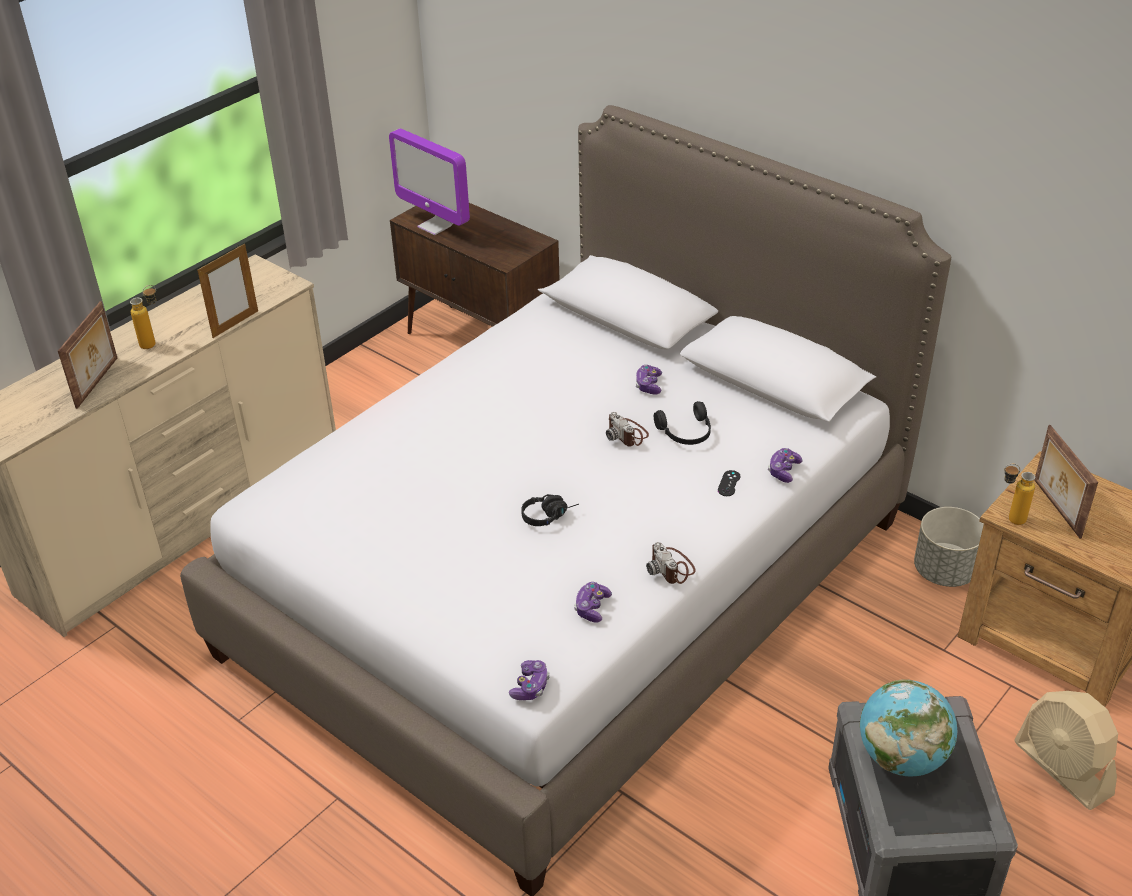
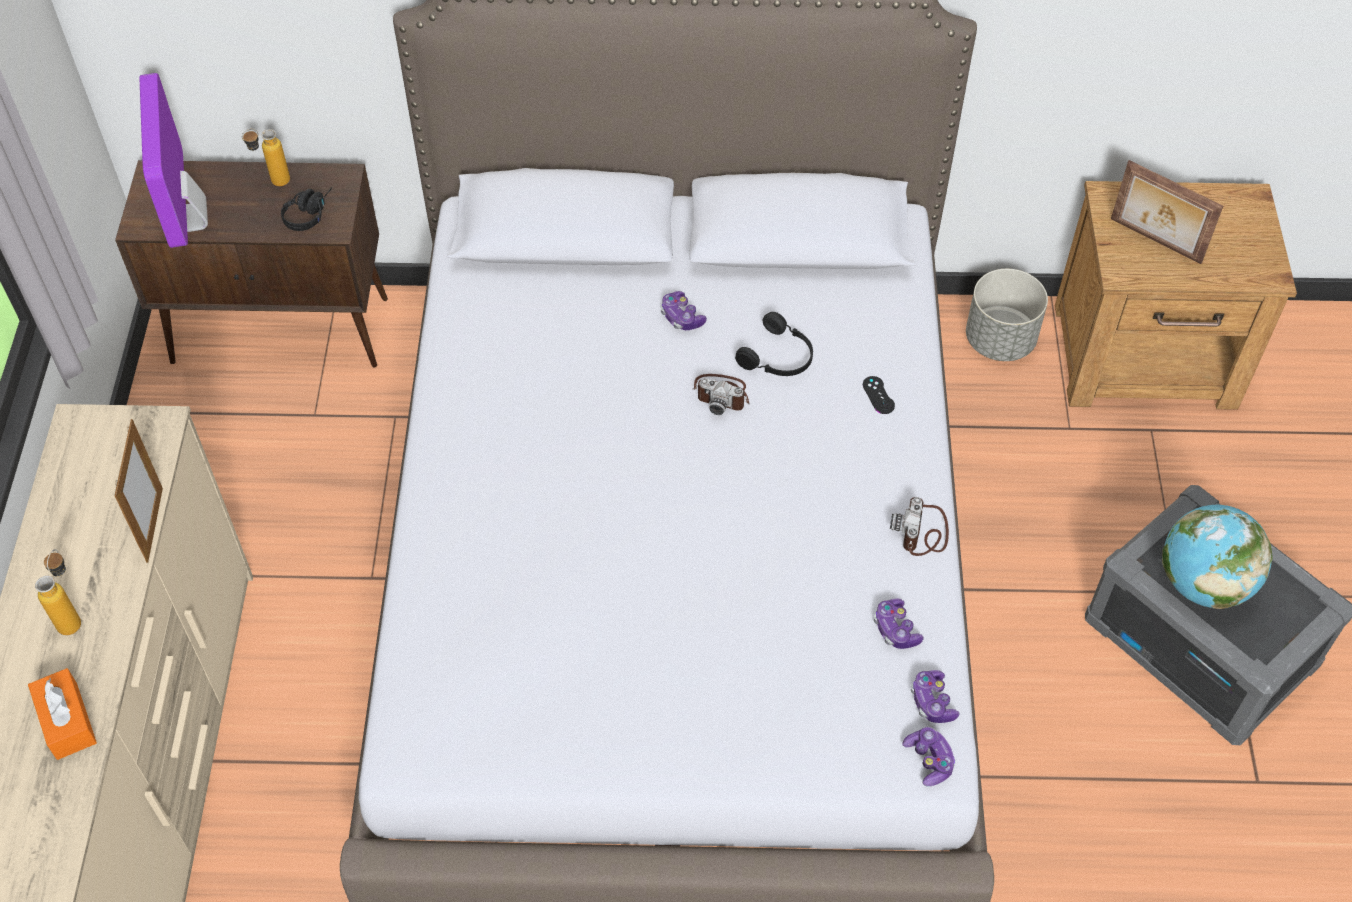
camera: 40 degrees left, 15 degrees up
(98, 382) = (67, 721): picture frame -> orange tissue box
(435, 226) = (188, 219): monitor -> monitor turned 75 degrees clockwise
(549, 515) = (745, 547): black headphones -> black headphones (309, 213)
(671, 568) = (922, 532): camera -> camera turned 75 degrees clockwise
(783, 471) = (913, 347): game controller -> game controller (932, 702)
(1009, 519) = (1129, 277): bottle -> bottle (273, 183)
(1062, 769) = (1255, 489): beige fan -> none

